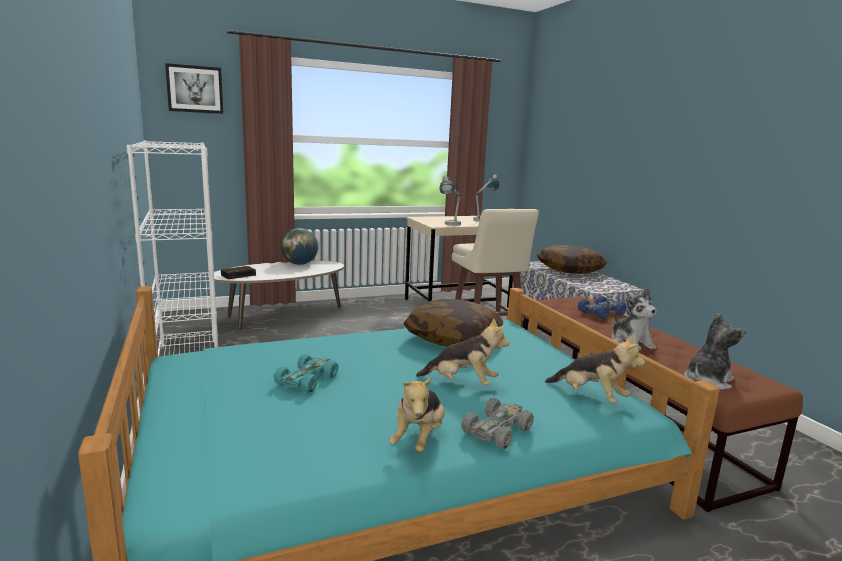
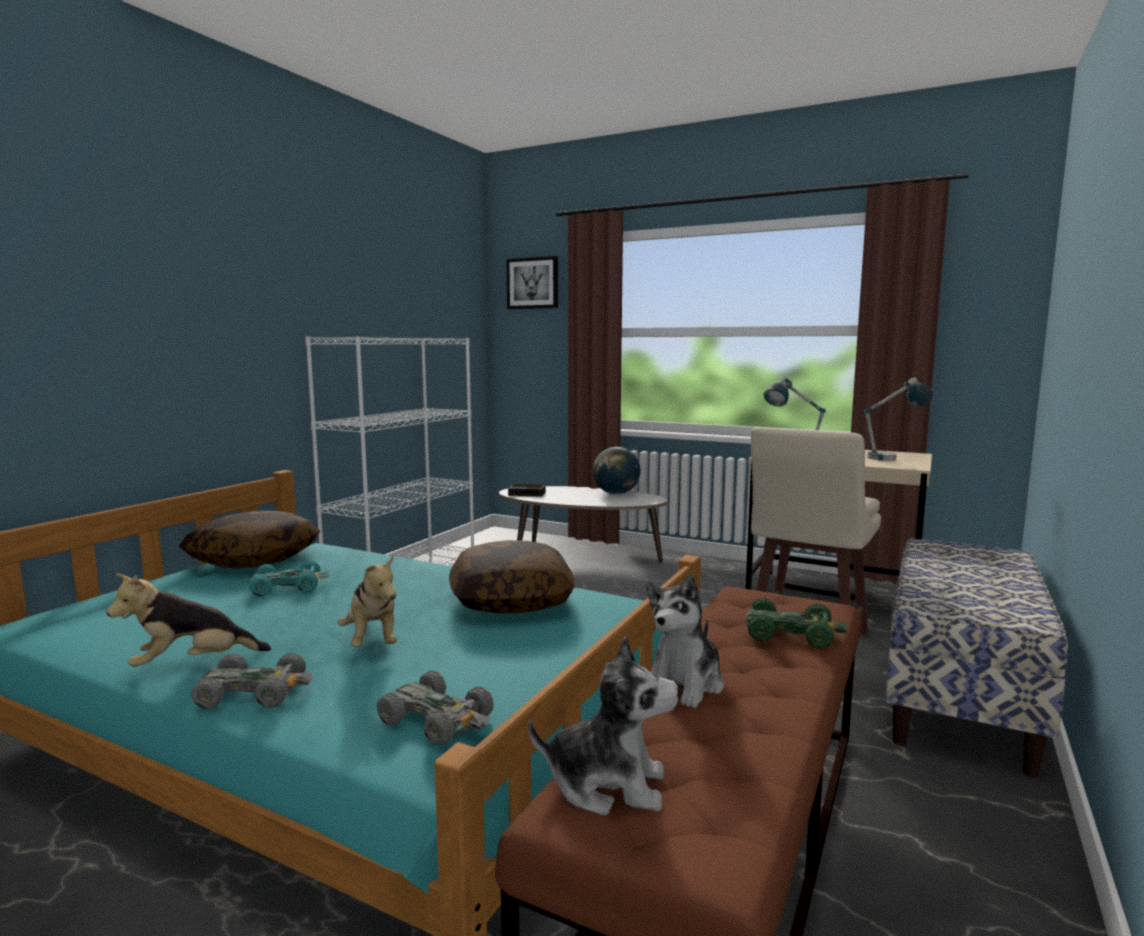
camera: 50 degrees right, 5 degrees down
(569, 270) = (981, 569): pillow -> pillow (254, 559)
(590, 397) = (438, 720): plush toy -> grey toy car
(601, 313) = (791, 634): blue toy car -> green toy car

